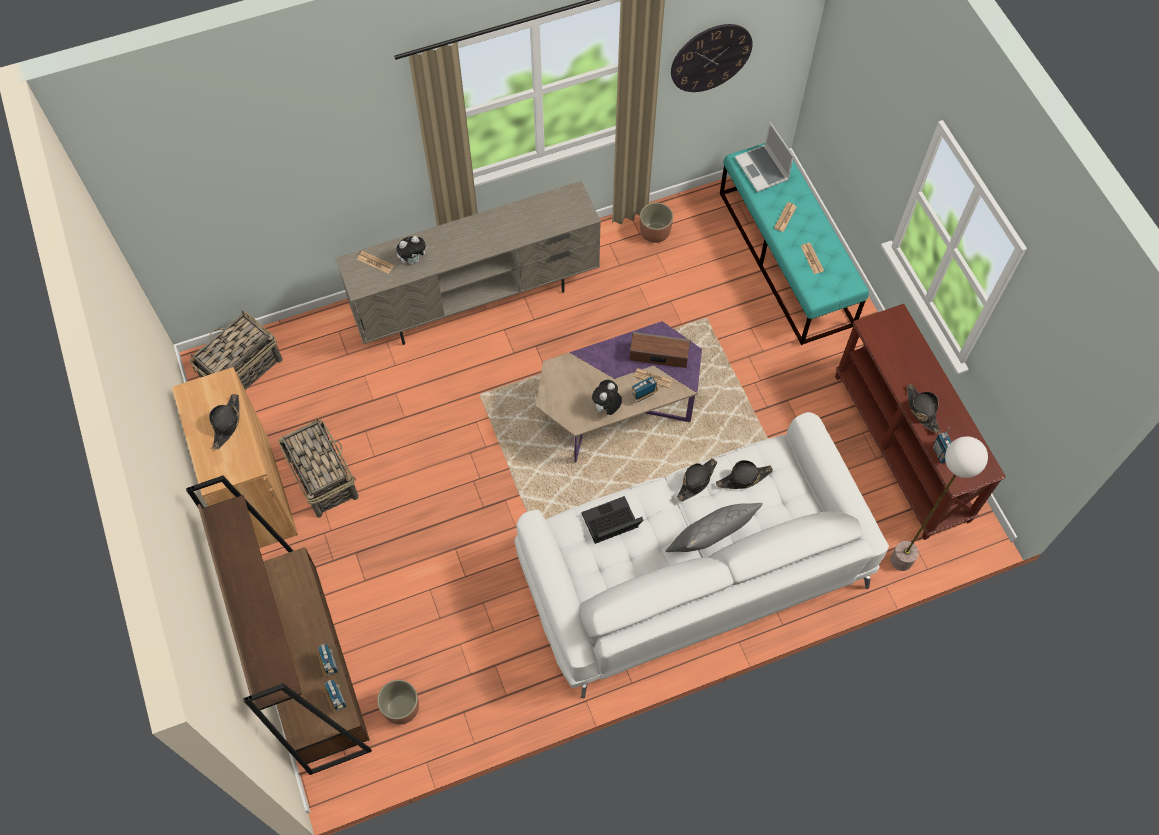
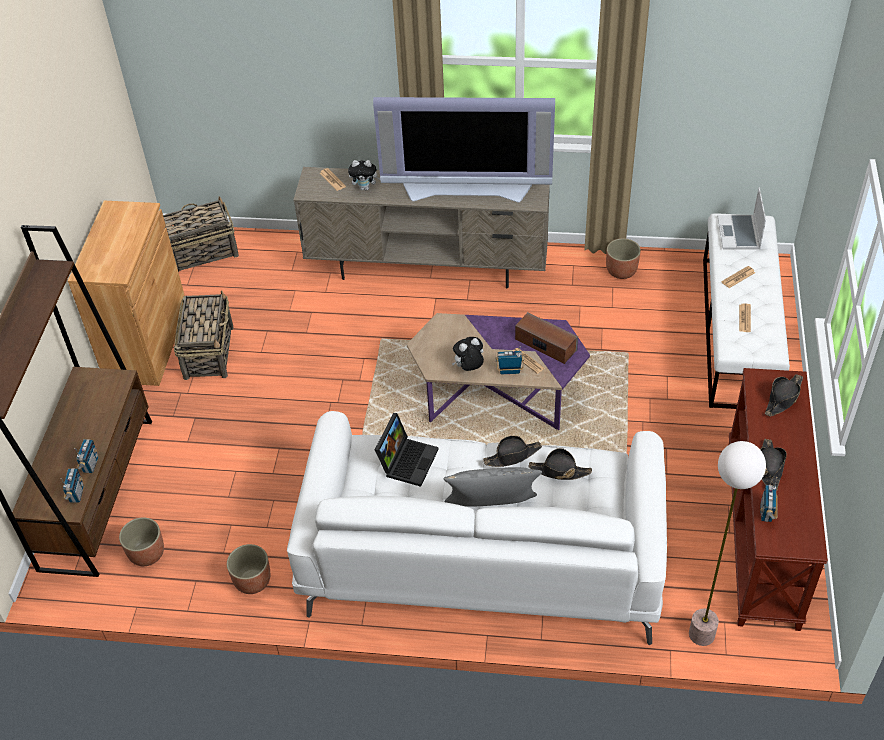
camera: 30 degrees right, 15 degrees down
(226, 423) = (124, 239): black hat -> black hat (783, 398)
(512, 223) = (467, 188): none -> television
(514, 688) = (253, 581): none -> planter
(610, 525) = (407, 460): laptop -> laptop turned 105 degrees clockwise
(711, 57) = (704, 91): wall clock -> none
(786, 258) = (737, 332): turquoise bench -> white bench

